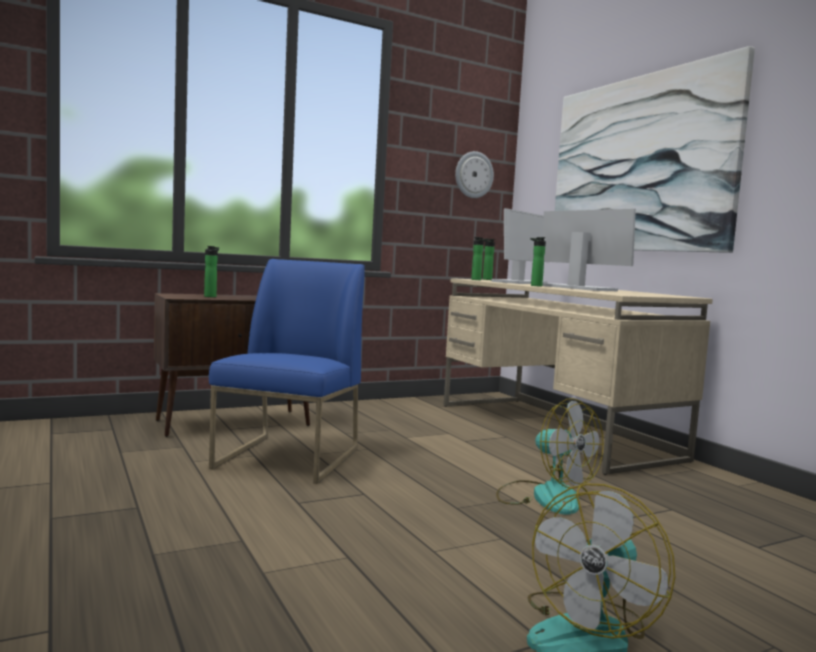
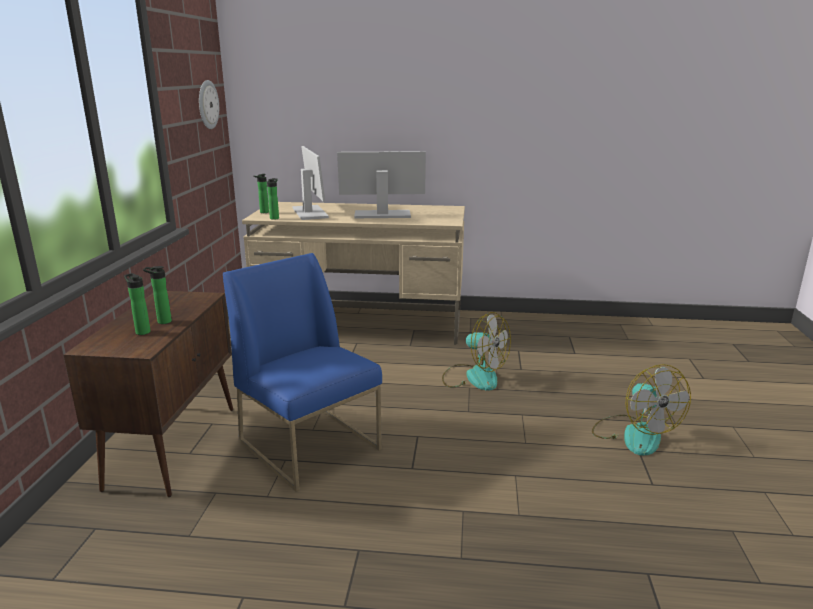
camera: 55 degrees left, 15 degrees up
(535, 286) = (358, 220): bottle -> bottle (162, 321)
(544, 496) = (474, 376): fan -> fan turned 45 degrees clockwise
(639, 164) = (384, 103): picture -> none

